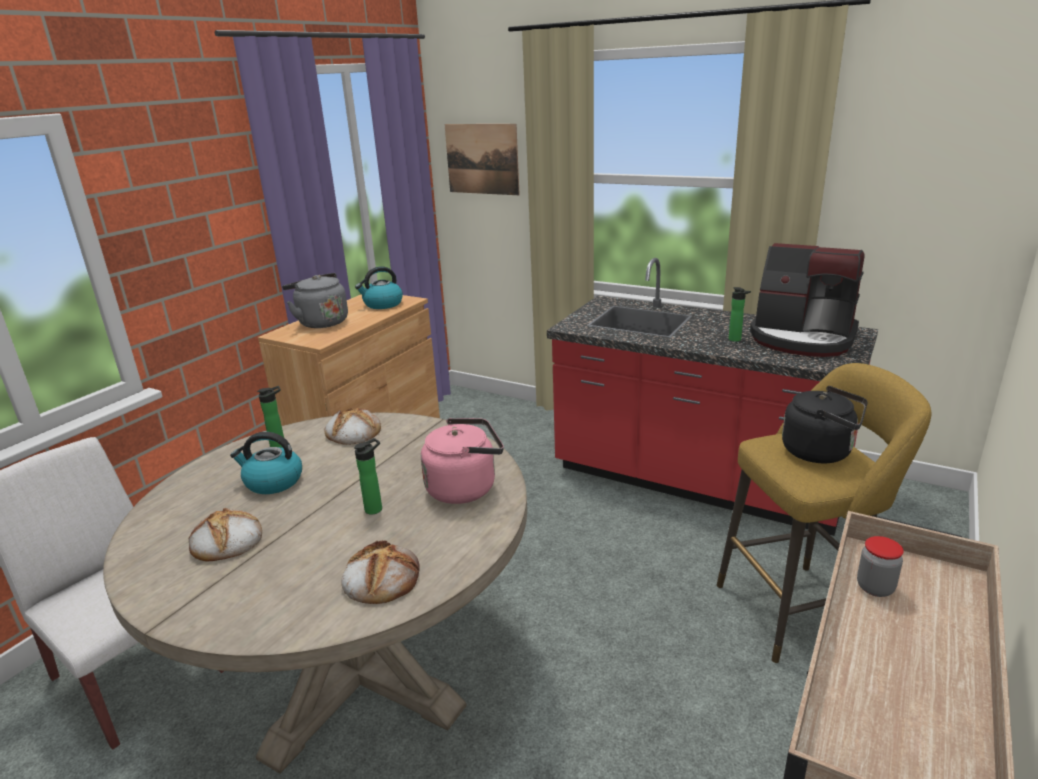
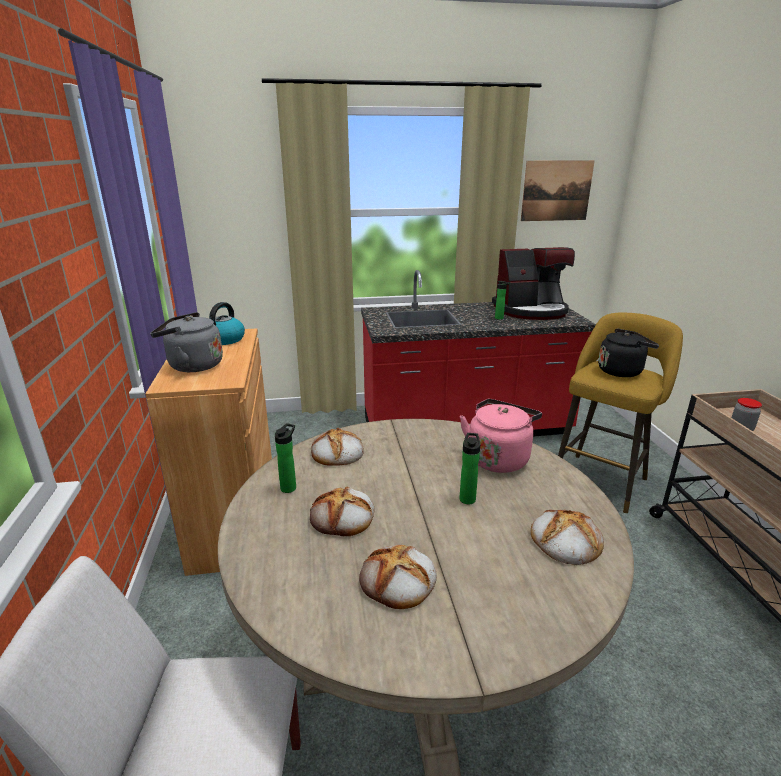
camera: 40 degrees left, 0 degrees up
(272, 482) = (343, 517): kettle -> bread
(482, 159) = (228, 201): picture -> picture (556, 191)

